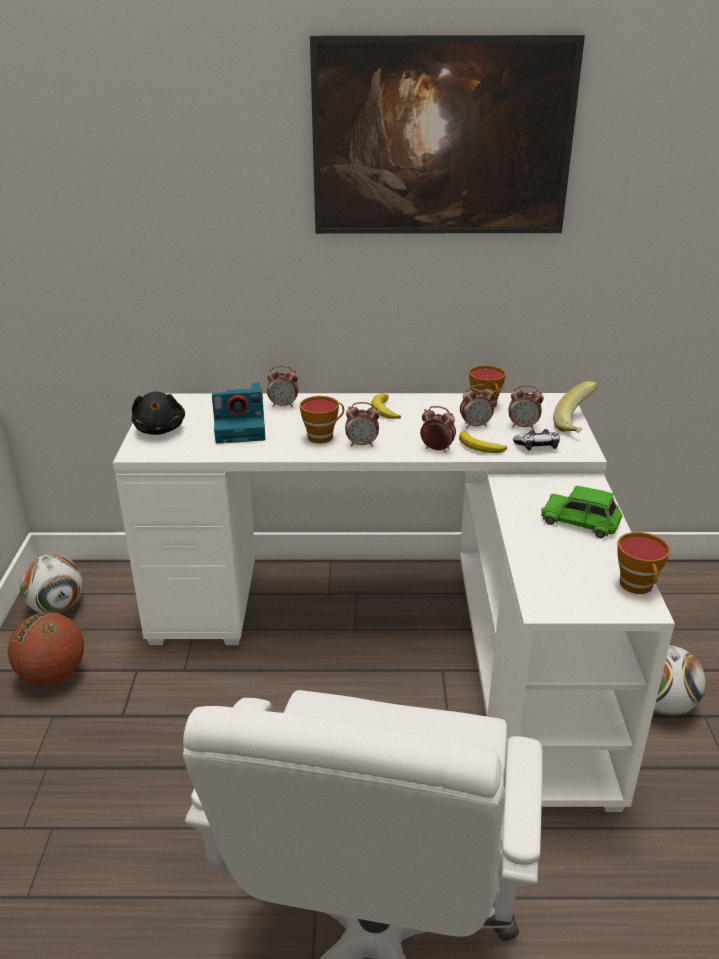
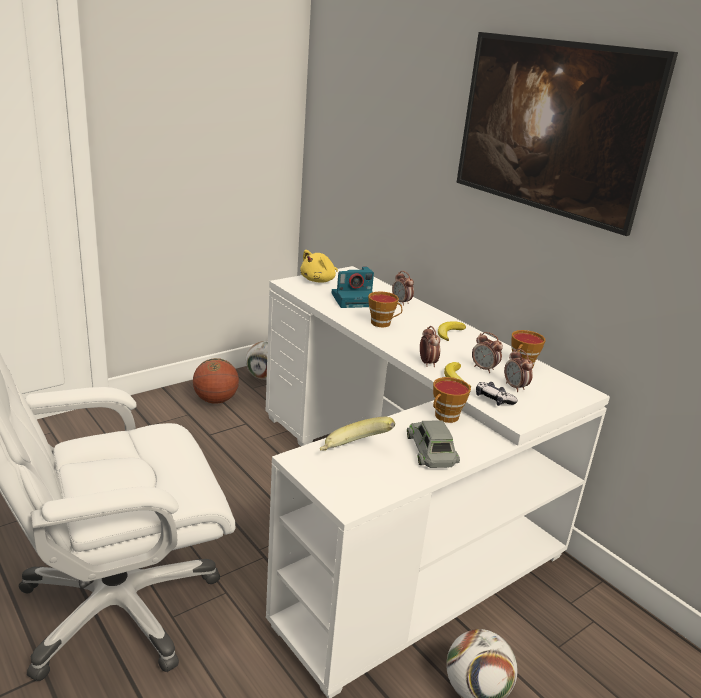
camera: 50 degrees right, 5 degrees down
(160, 429) = (319, 280): black plush toy -> yellow plush toy
(241, 429) = (353, 299): camera -> camera turned 60 degrees counterclockwise
(362, 444) = (393, 338): alarm clock -> none
(578, 425) = (558, 409): banana -> banana (354, 452)
(581, 521) = (431, 451): green toy car -> grey toy car
(638, 587) = (373, 496): cup -> cup (445, 417)

